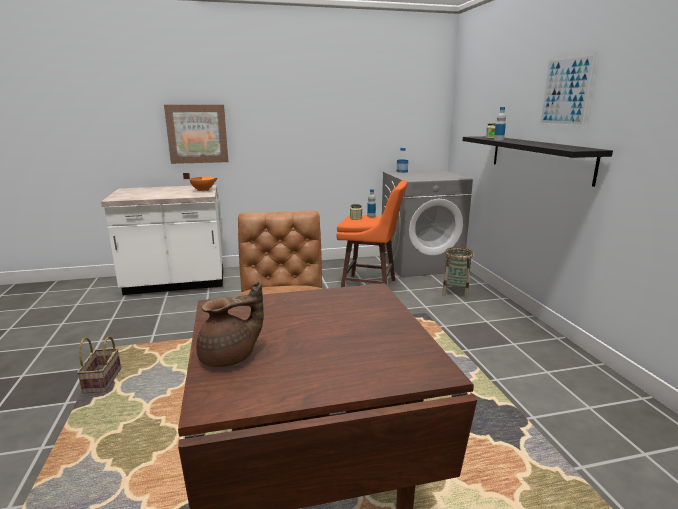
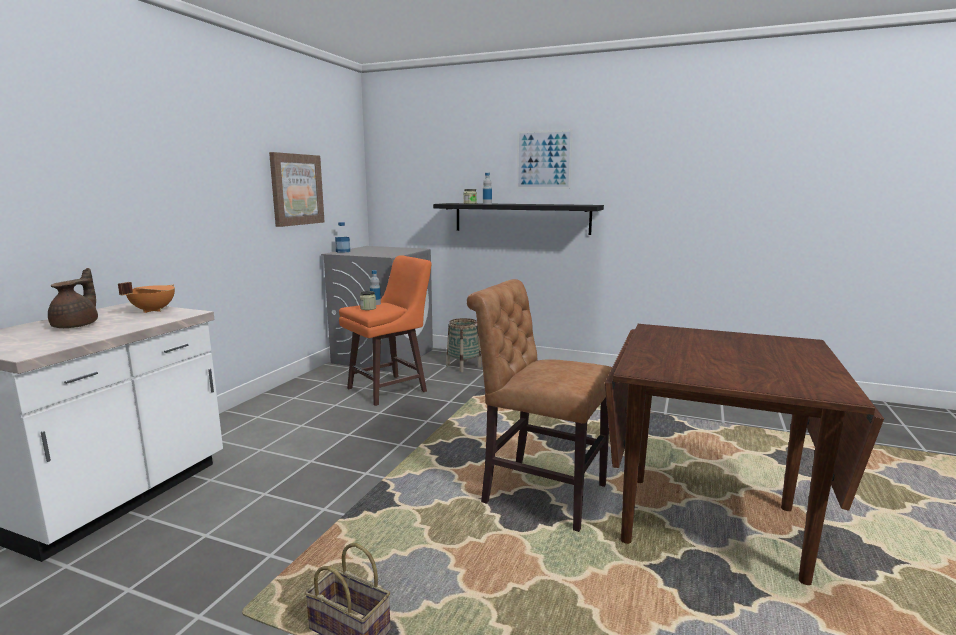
camera: 55 degrees left, 5 degrees down
(197, 134) = (86, 215): picture -> picture (296, 189)
(230, 357) = (761, 380): brown teapot -> brown teapot (77, 325)

